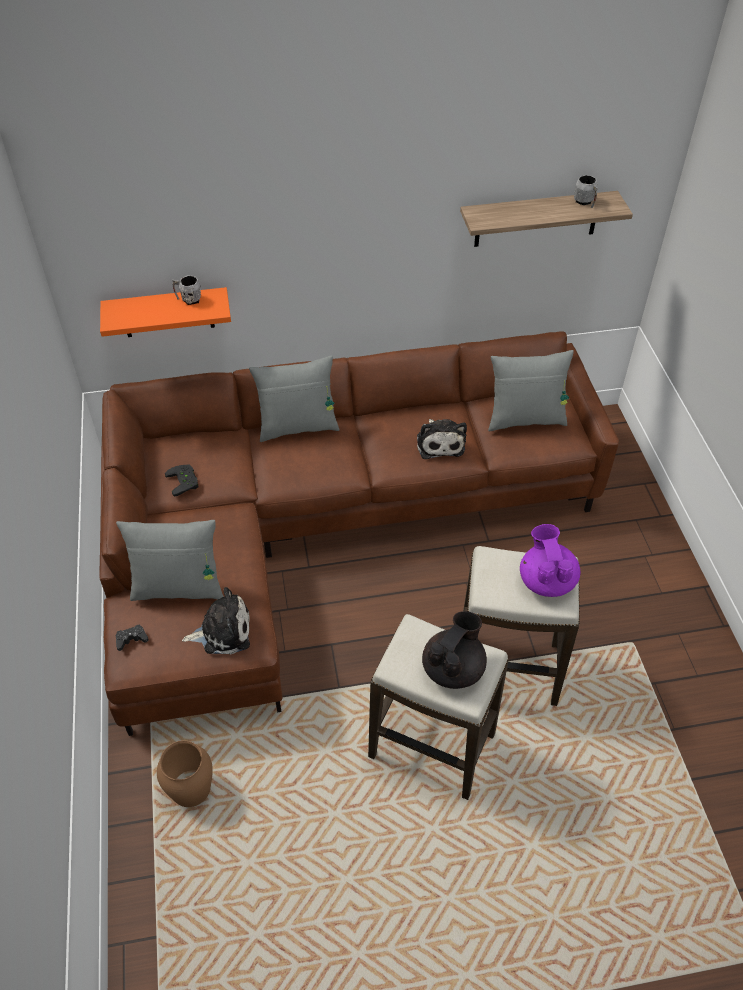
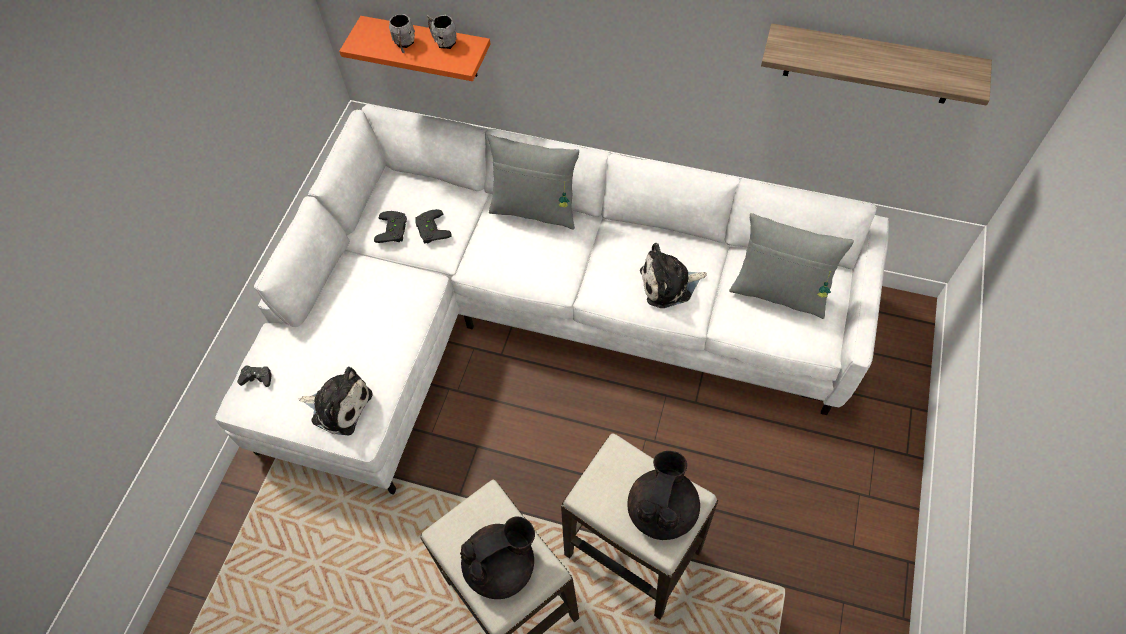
camera: 30 degrees right, 10 degrees up
(178, 588) = (325, 343): grey pillow -> none
(191, 788) = (278, 532): brown vase -> none
(217, 470) = (430, 229): none -> black game controller
(322, 527) = (537, 317): brown sofa -> white sofa
(440, 443) = (669, 284): plush toy -> plush toy turned 60 degrees clockwise
(546, 580) = (662, 509): purple teapot -> black teapot
(585, 202) = (935, 64): grey mug -> grey mug (404, 44)

